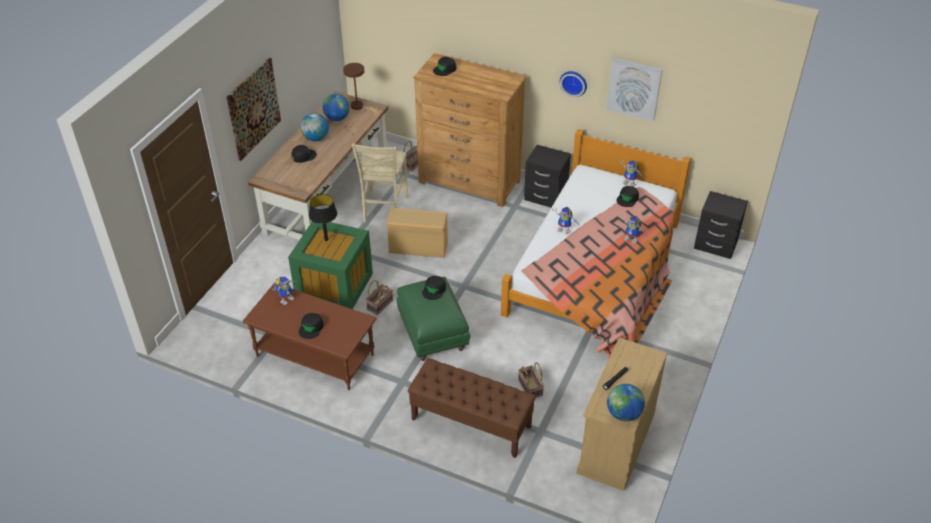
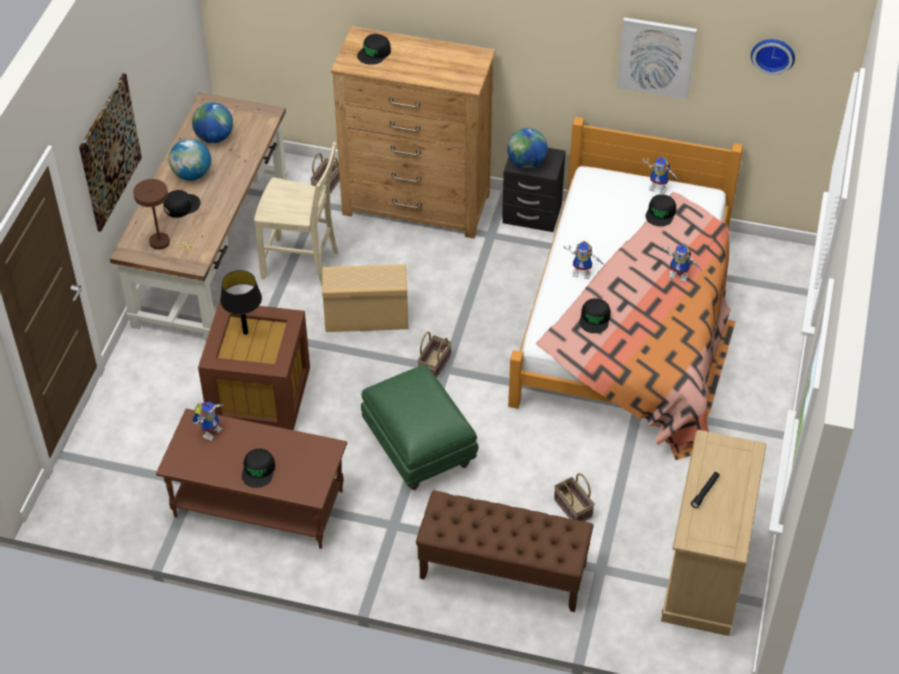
camera: 10 degrees left, 5 degrees up
(333, 287) = (257, 395): green storage box -> brown storage box
(359, 106) = (243, 114): brown table lamp -> brown table lamp (163, 242)
(380, 304) = (332, 413): basket -> basket (434, 364)
(384, 210) = (302, 264): beige chair -> beige chair turned 75 degrees counterclockwise
(434, 290) = (418, 388): black cap -> black cap (595, 318)
(574, 82) = (566, 54): wall clock -> wall clock (773, 54)
(623, 414) = (726, 539): globe -> globe (526, 163)
(715, 244) = (785, 259): black nightstand -> none

